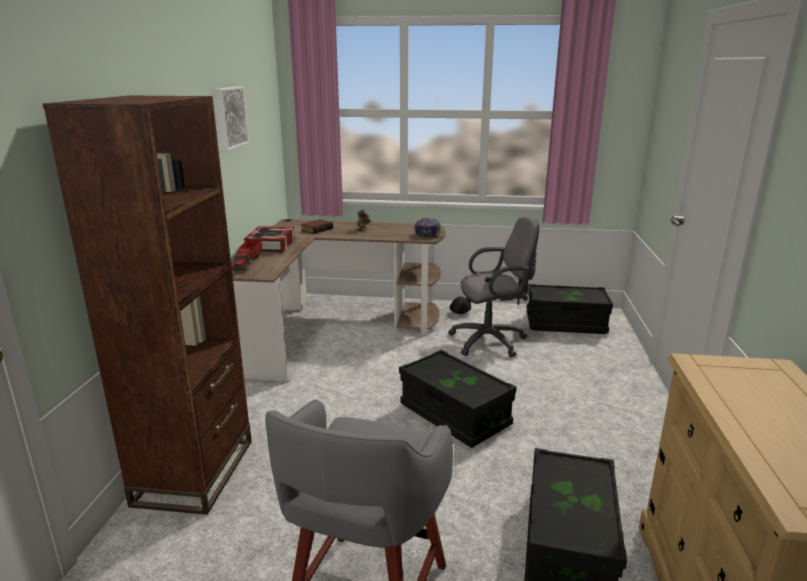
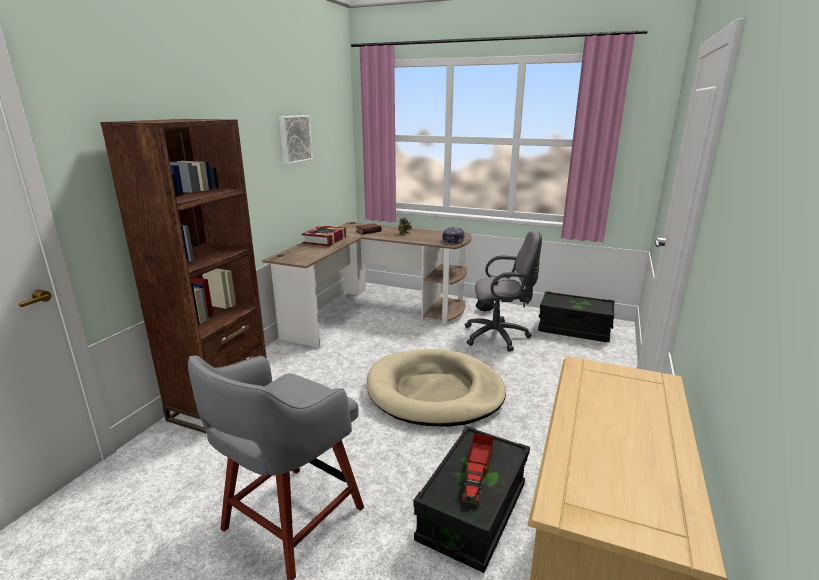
camera: 15 degrees right, 0 degrees up
(248, 261) = (298, 251): toy truck -> toy truck (477, 474)
(454, 415) = (435, 392): black storage box -> beige dog bed

